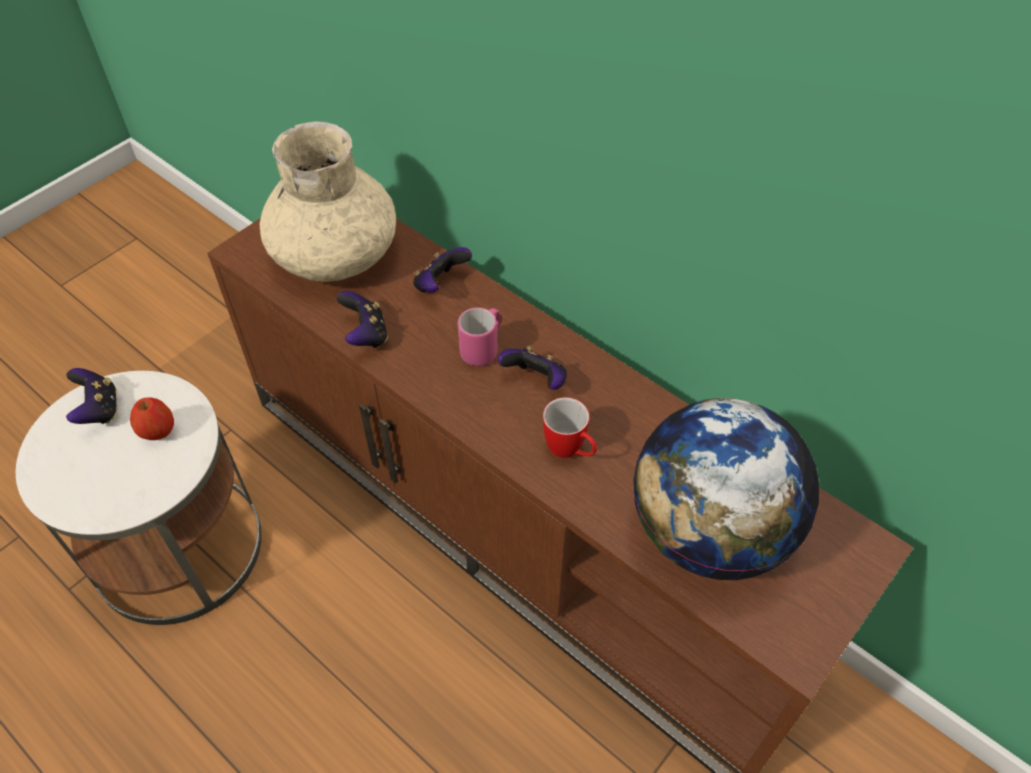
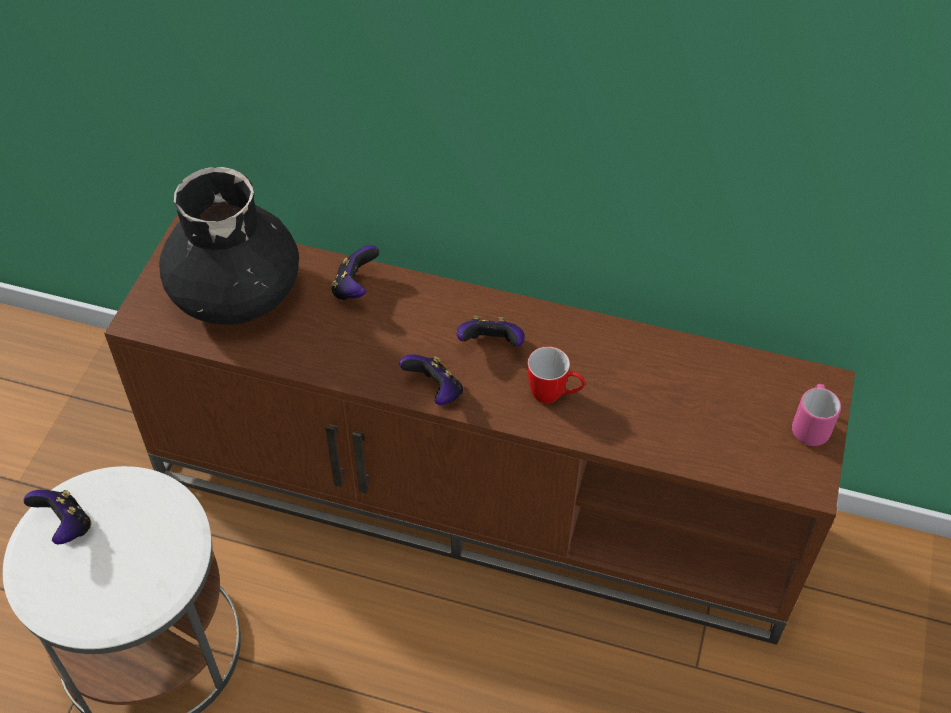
camera: 25 degrees left, 0 degrees up
(158, 432) = (141, 524): apple -> none
(336, 254) = (236, 291): beige vase -> black vase
(366, 335) = (313, 358): game controller -> game controller (435, 391)
(483, 349) = (428, 333): pink mug -> pink mug (810, 425)
(708, 532) = (698, 418): globe -> none

